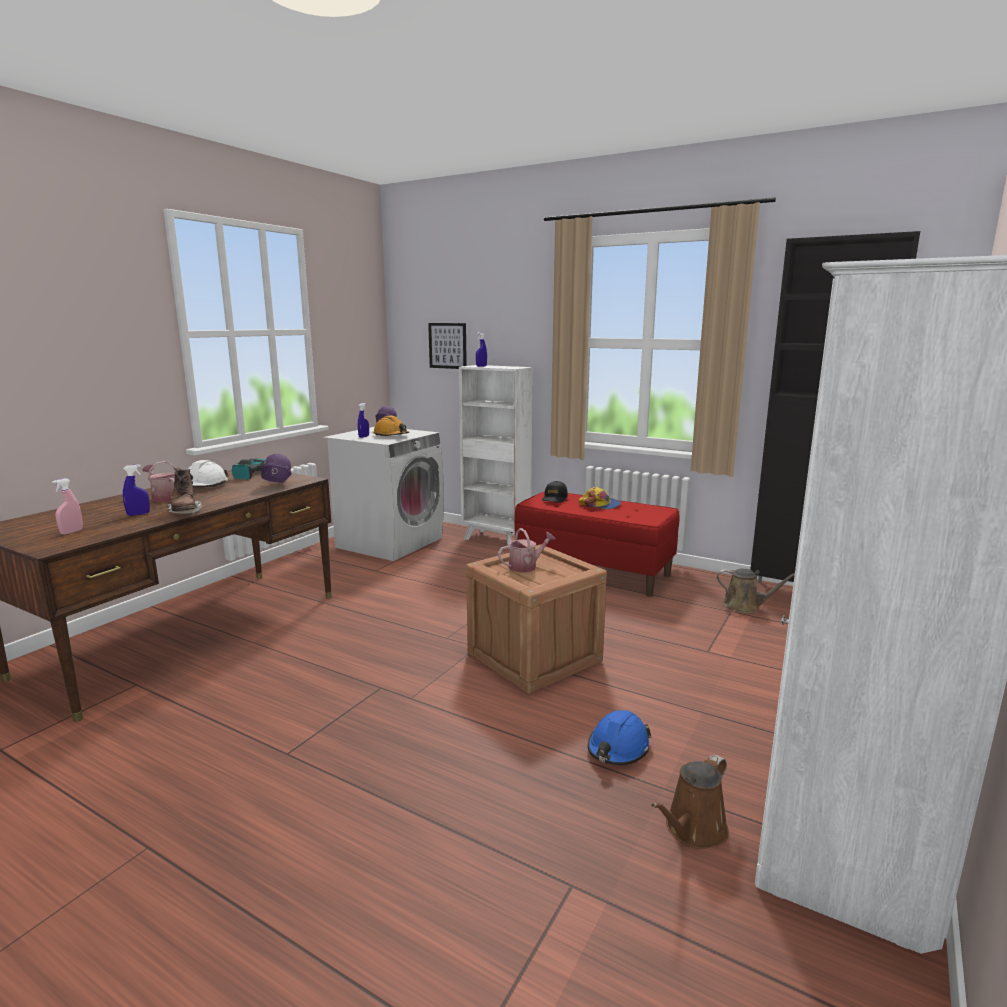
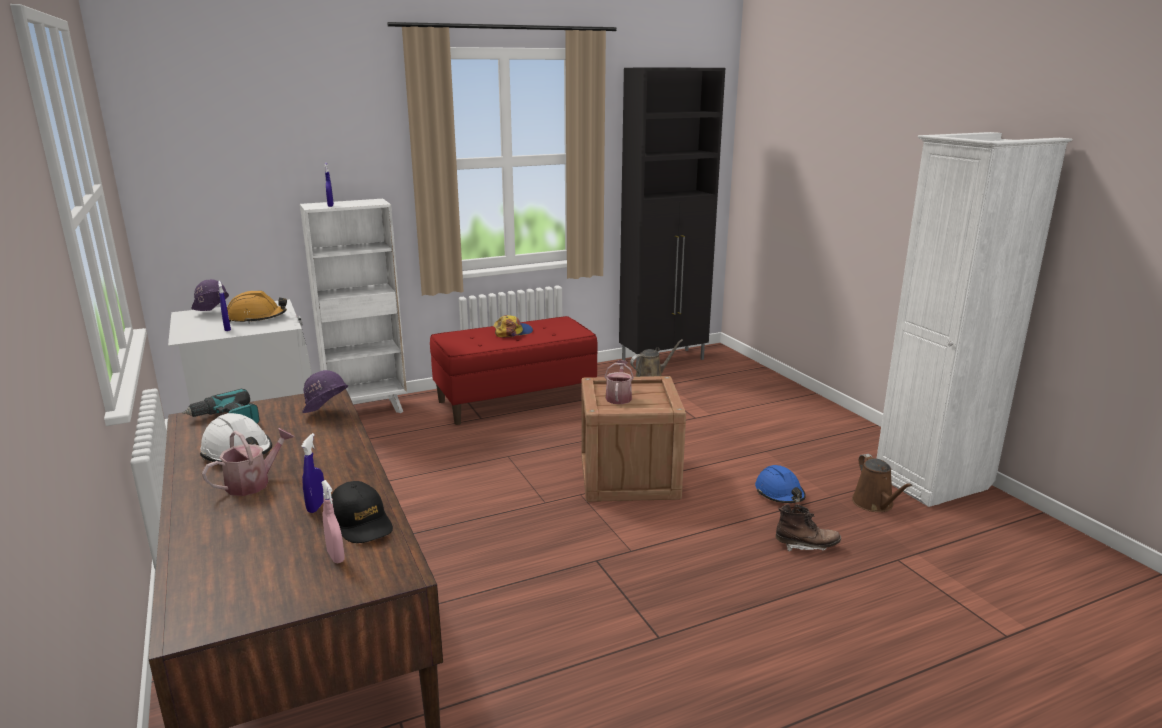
camera: 55 degrees left, 5 degrees up
(164, 498) = (253, 483): watering can -> watering can turned 150 degrees clockwise
(185, 512) = (359, 477): brown boot -> brown boot (806, 546)
(447, 345) = (241, 182): picture -> none
(554, 498) = (463, 339): black cap -> black cap (361, 522)

